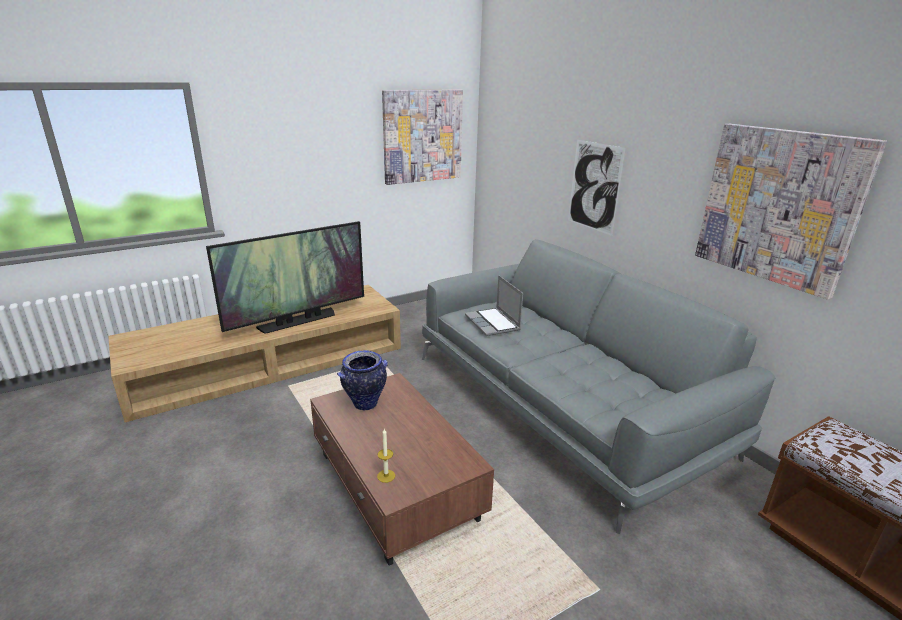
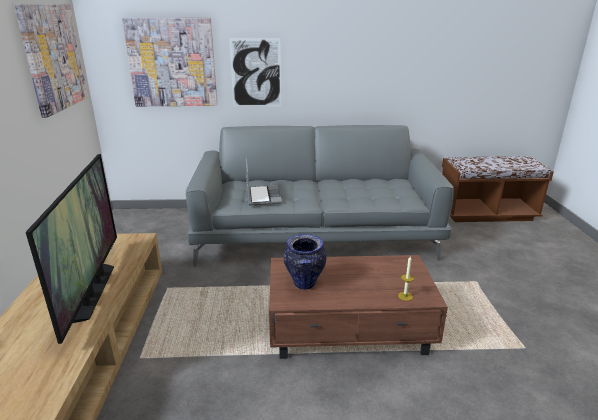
camera: 60 degrees left, 0 degrees up
(493, 323) = (262, 196): laptop -> laptop turned 105 degrees counterclockwise
(778, 206) = (396, 56): picture -> picture (172, 63)

